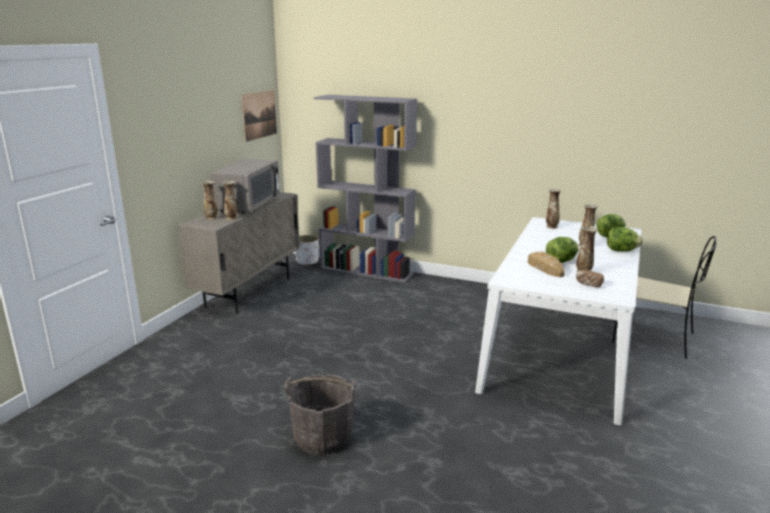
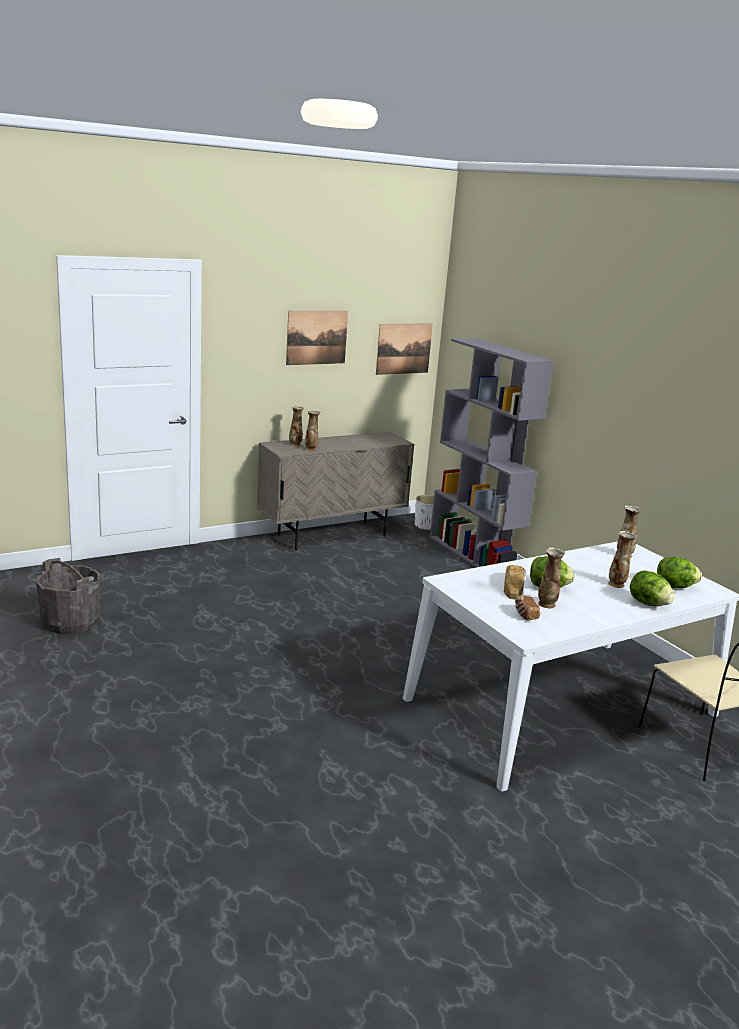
camera: 35 degrees right, 0 degrees up
(201, 114) = (317, 337): none -> picture
(248, 205) = (347, 442): grey microwave -> none
(323, 437) = (225, 668): grey bucket -> grey bucket (70, 622)

